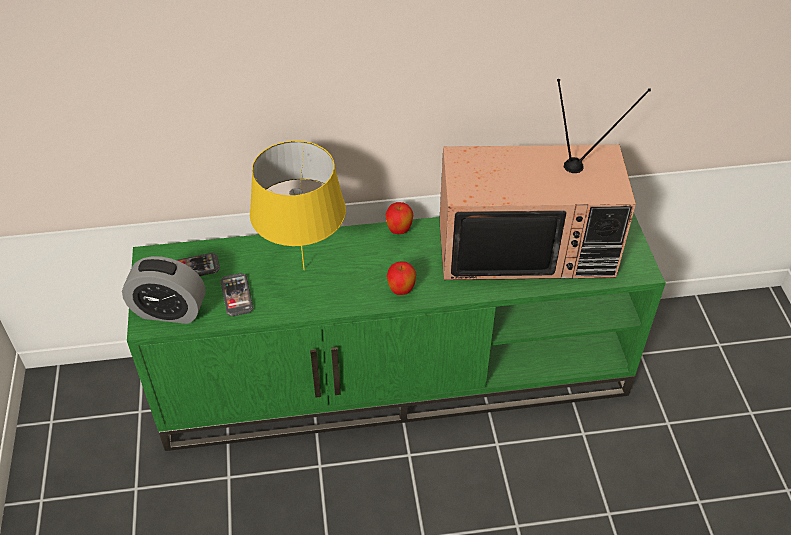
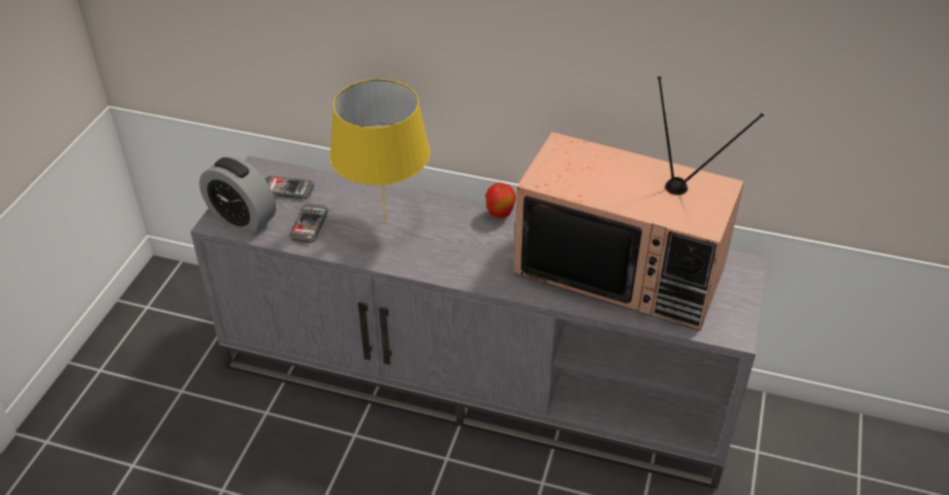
camera: 25 degrees right, 5 degrees down
(397, 376) = (478, 379): green tv stand -> grey tv stand
(401, 290) = (465, 270): apple -> none

